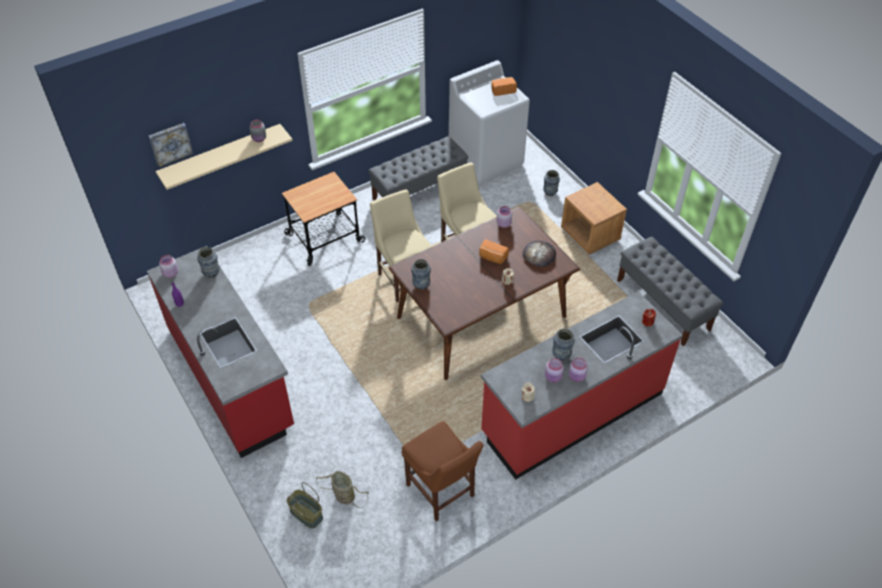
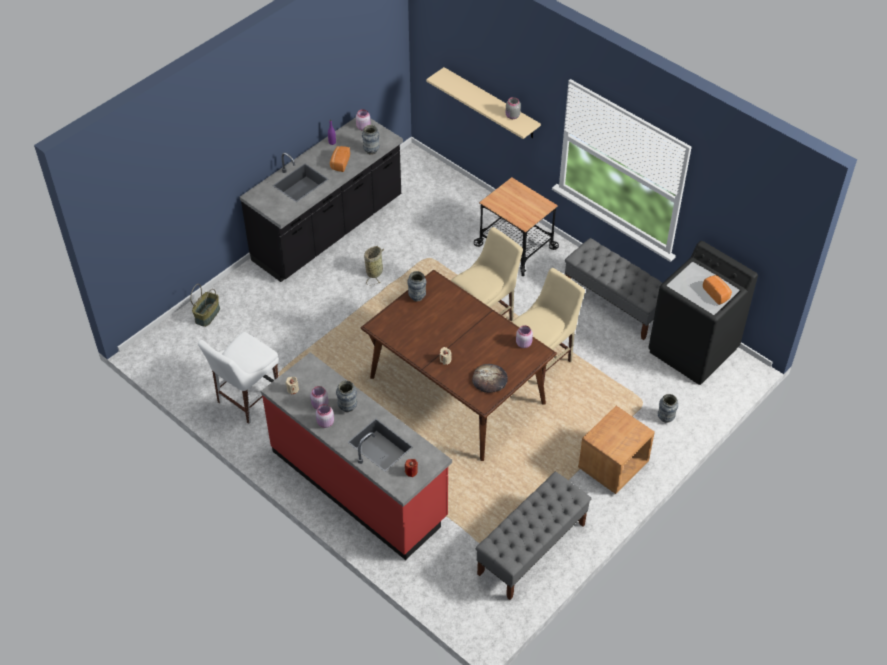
camera: 75 degrees right, 0 degrees up
(170, 143) = (459, 56): picture -> none
(231, 378) = (328, 230): red counter -> black counter
(343, 495) = (229, 334): basket -> basket (375, 271)
(442, 493) = (246, 400): brown chair -> white chair
(486, 160) = (693, 350): white washing machine -> black washing machine
(492, 257) = (472, 343): bread -> bread (339, 163)

